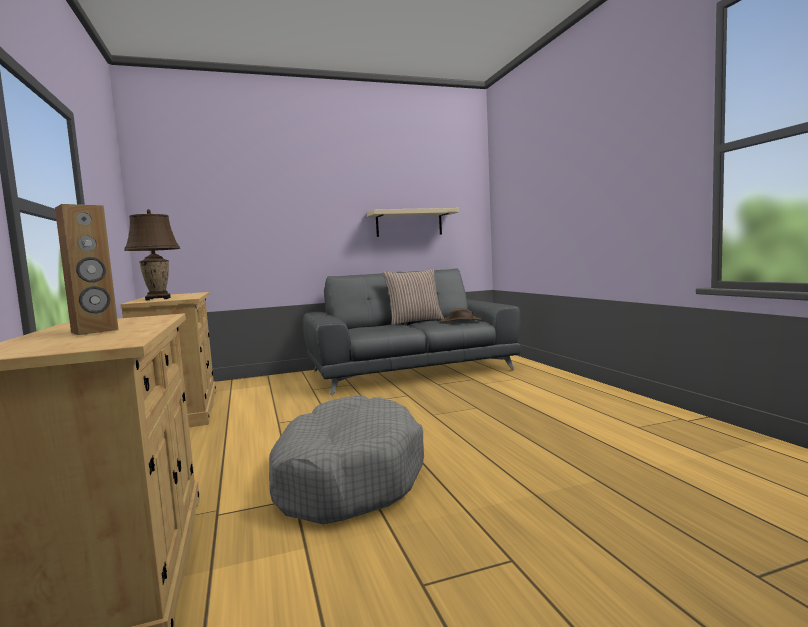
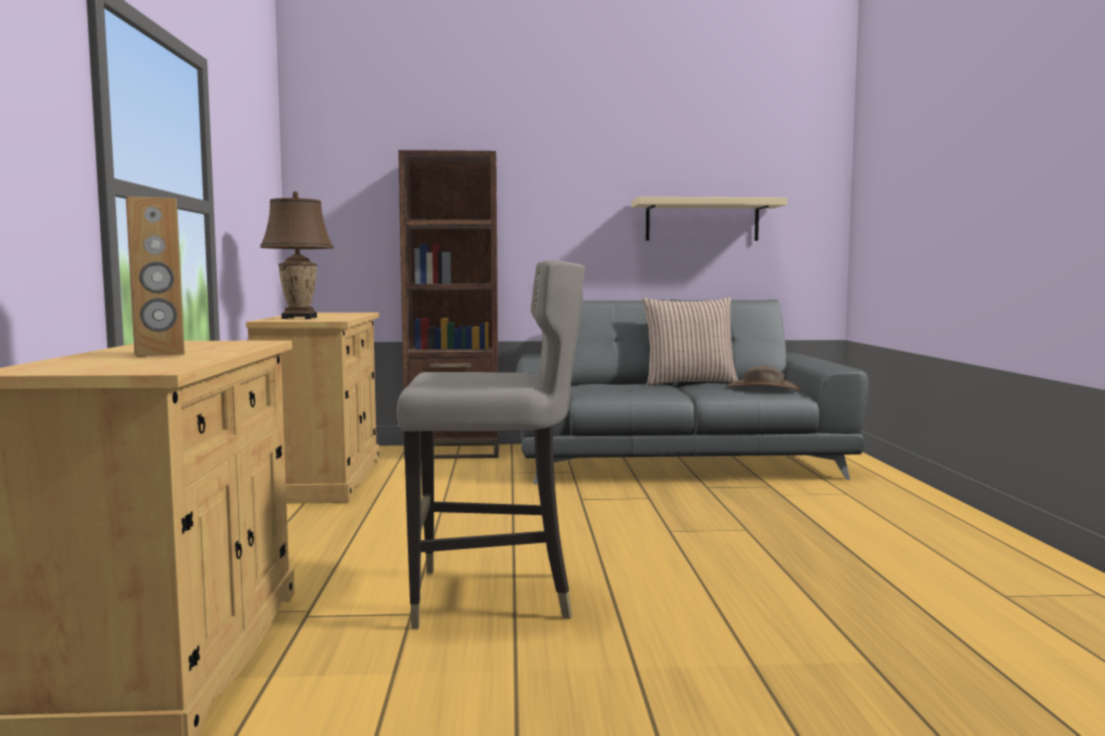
camera: 15 degrees right, 0 degrees up
(265, 380) = (453, 451): none -> brown bookcase
(346, 477) = (493, 597): grey dog bed -> grey stool

